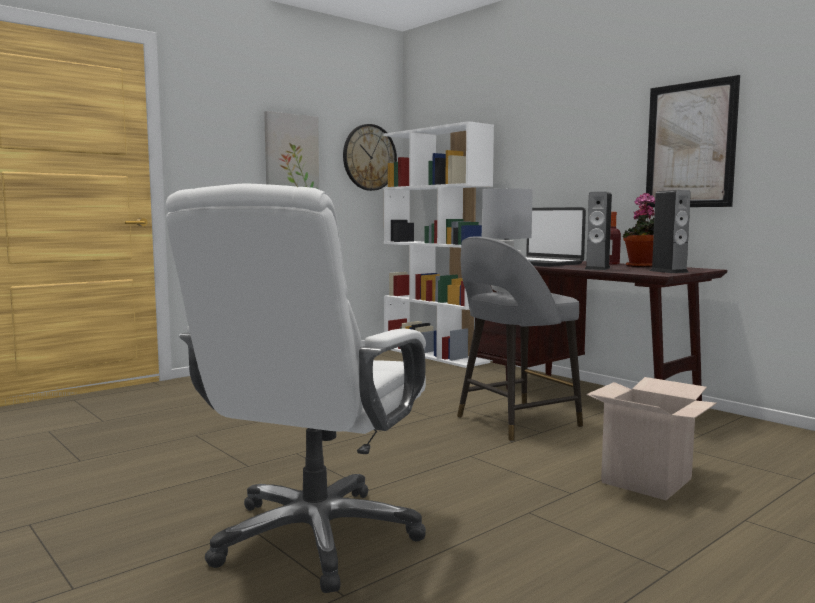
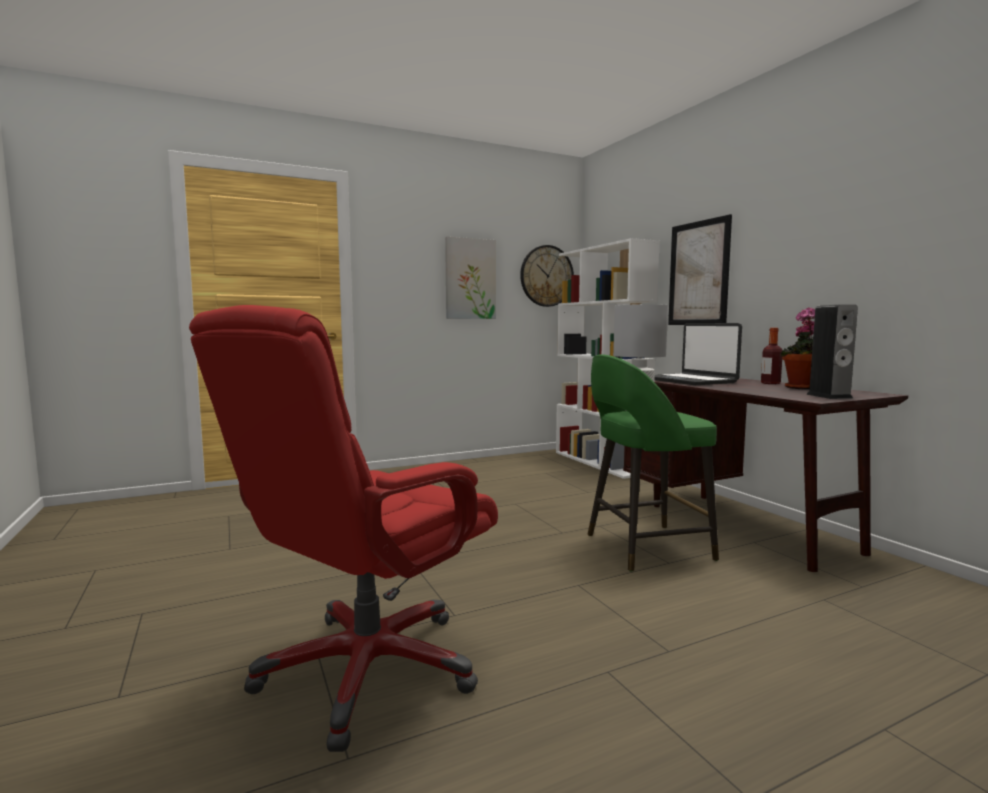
camera: 15 degrees right, 0 degrees up
(315, 537) = (367, 670): white office chair -> red office chair
(514, 422) = (645, 547): grey stool -> green stool
(597, 268) = (747, 389): speaker -> none
(646, 480) = (768, 645): cardboard box -> none
(690, 145) = (867, 253): picture -> picture (698, 273)

